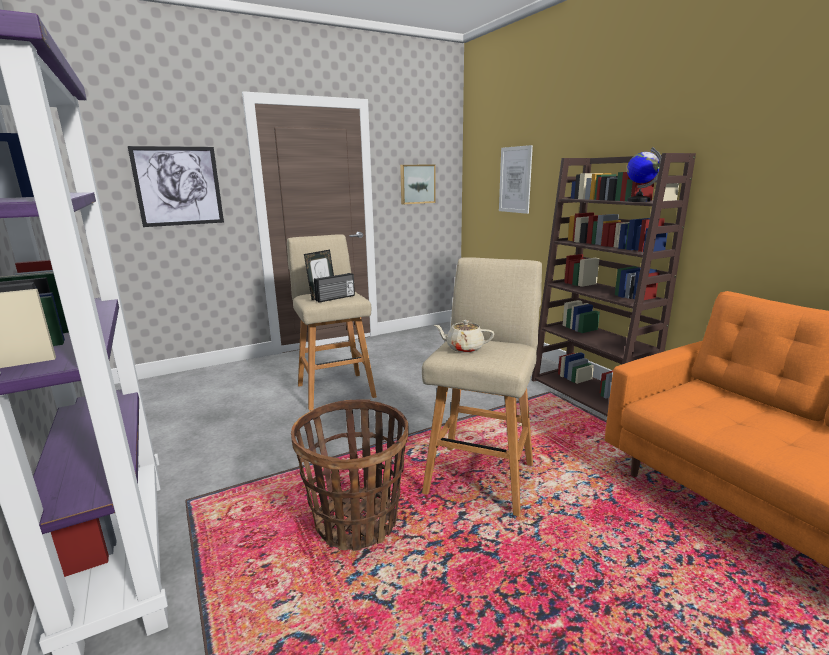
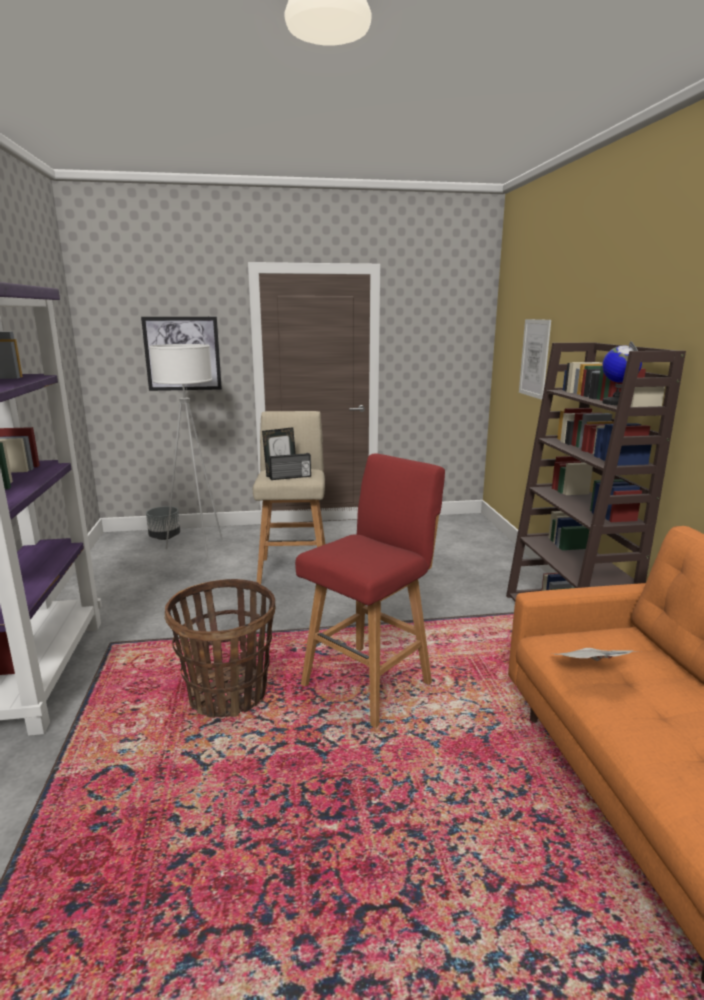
camera: 20 degrees right, 0 degrees up
(177, 381) = (164, 537): none -> grey planter
(222, 387) = (197, 549): none -> white floor lamp
(417, 184) = (434, 355): picture -> none
(464, 348) = (344, 547): beige teapot -> none
(481, 476) = (369, 682): beige stool -> red stool
(710, 419) = (592, 671): none -> newspaper

